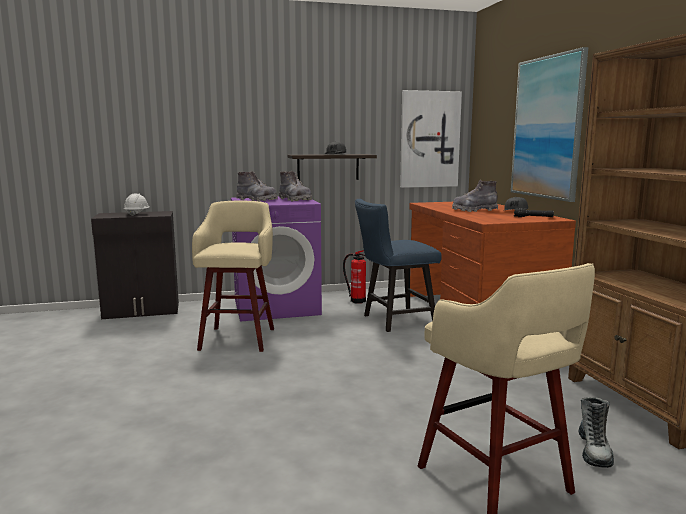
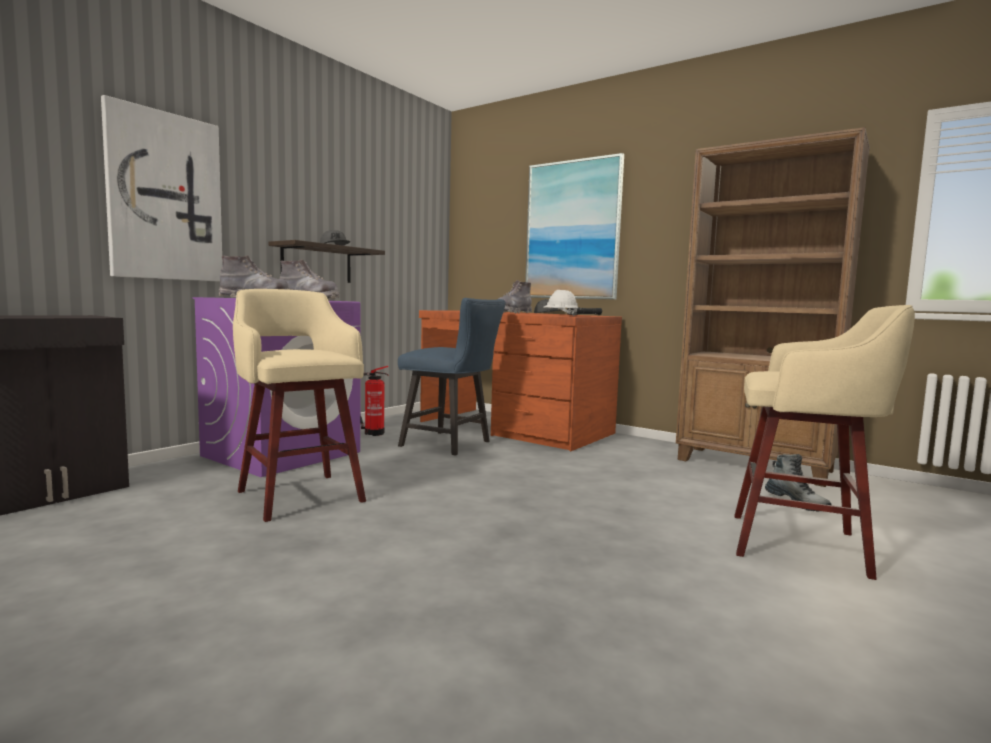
camera: 40 degrees left, 5 degrees down
(137, 214) = (39, 316): white hard hat -> white hard hat (560, 315)
(394, 321) = (451, 444): blue chair -> blue chair turned 90 degrees counterclockwise
(429, 139) = (416, 242): picture -> picture (165, 197)

